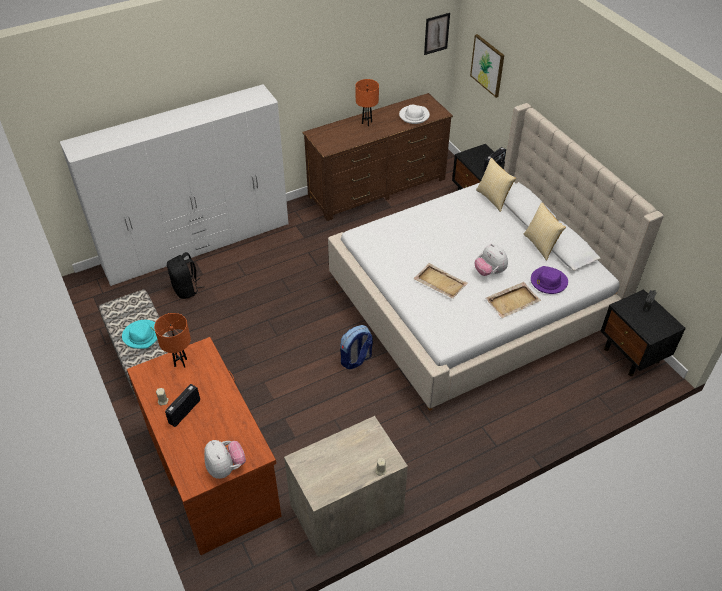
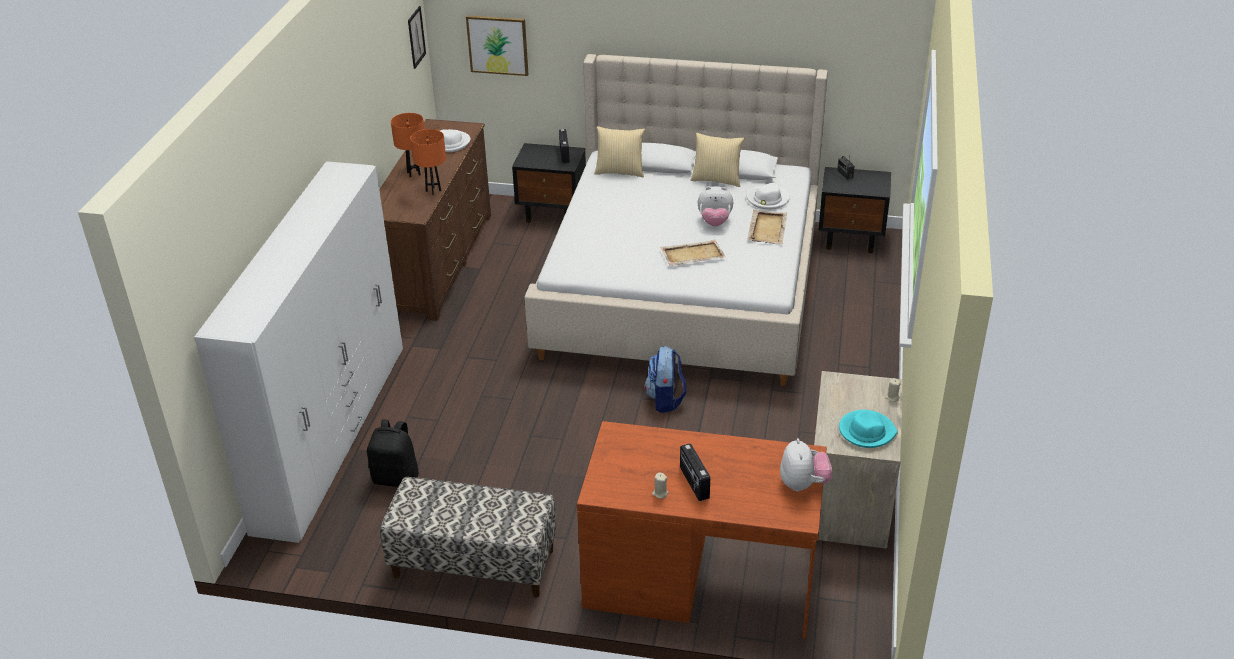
camera: 50 degrees left, 10 degrees down
(142, 335) = (482, 510): turquoise hat -> turquoise hat (866, 431)
(180, 363) = (617, 458): orange table lamp -> orange table lamp (433, 191)
(226, 467) = (803, 484): plush toy -> plush toy turned 75 degrees clockwise
(548, 282) = (767, 199): purple hat -> white hat

